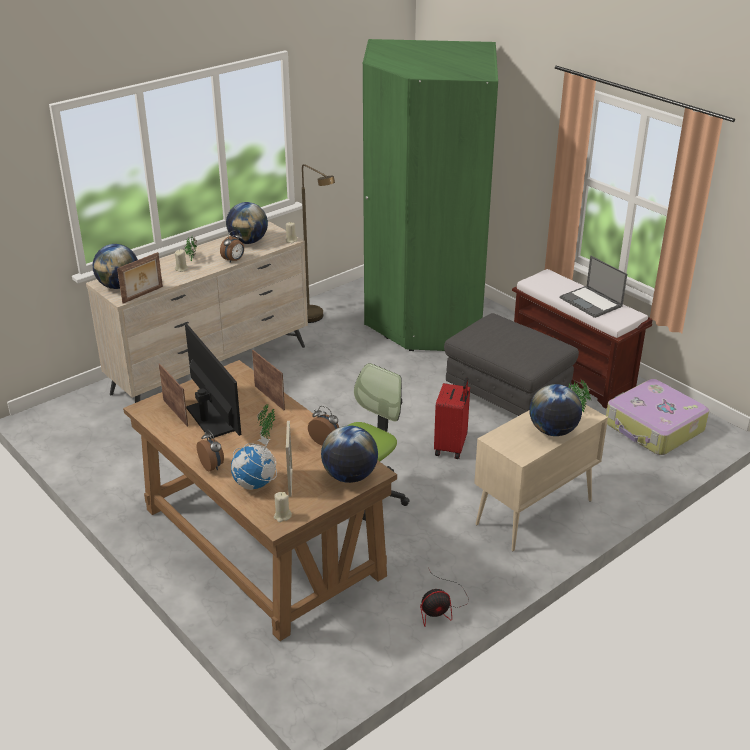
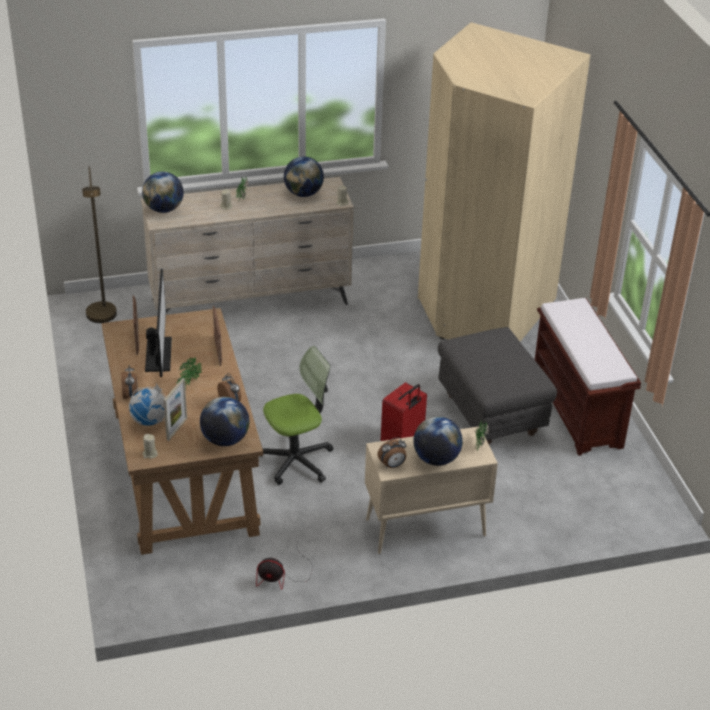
camera: 25 degrees right, 5 degrees up
(143, 295) = (177, 224): picture frame -> none
(234, 260) = (276, 210): alarm clock -> alarm clock (392, 465)
(314, 318) = (377, 278): brown floor lamp -> brown floor lamp (103, 319)
(425, 319) = (481, 310): green wardrobe -> beige wardrobe
(591, 302) = (593, 347): laptop -> none
(654, 428) = (608, 490): suitcase -> none

